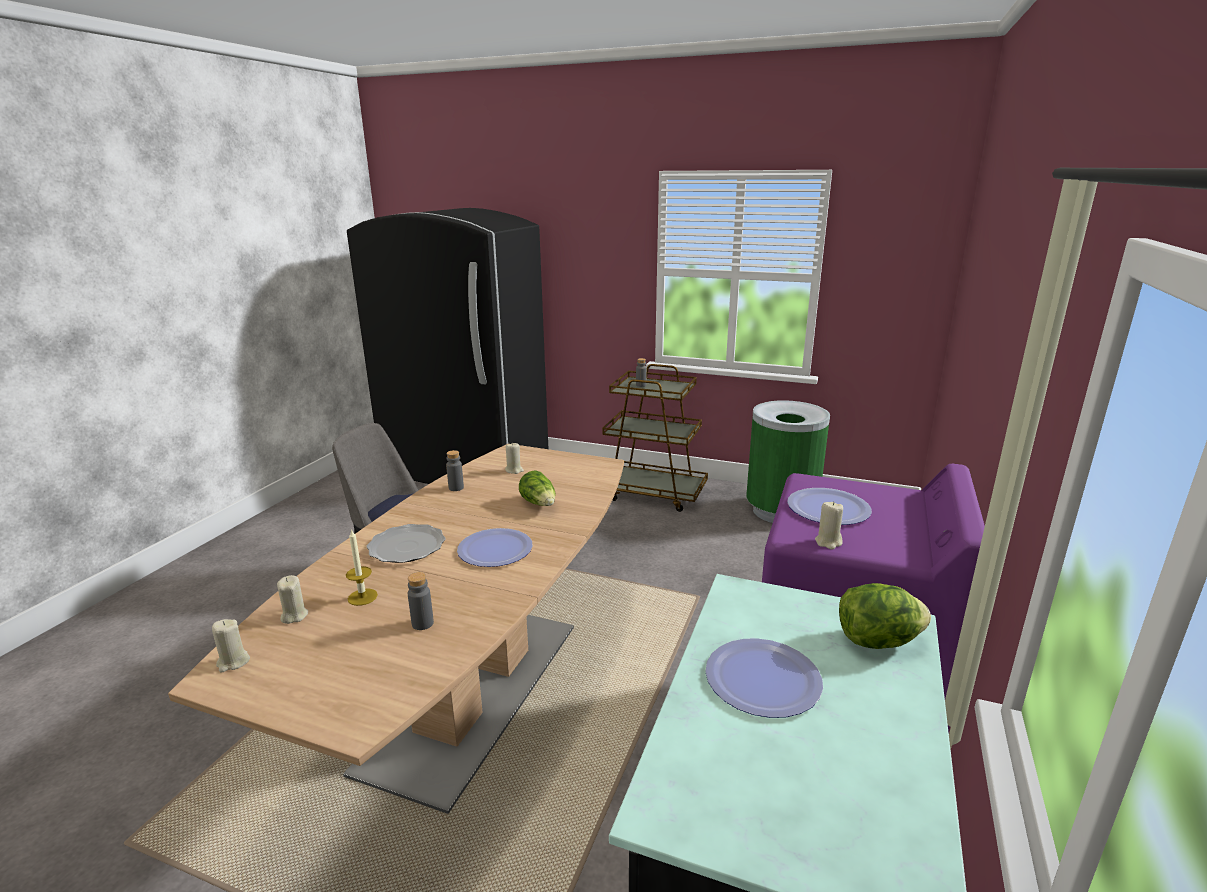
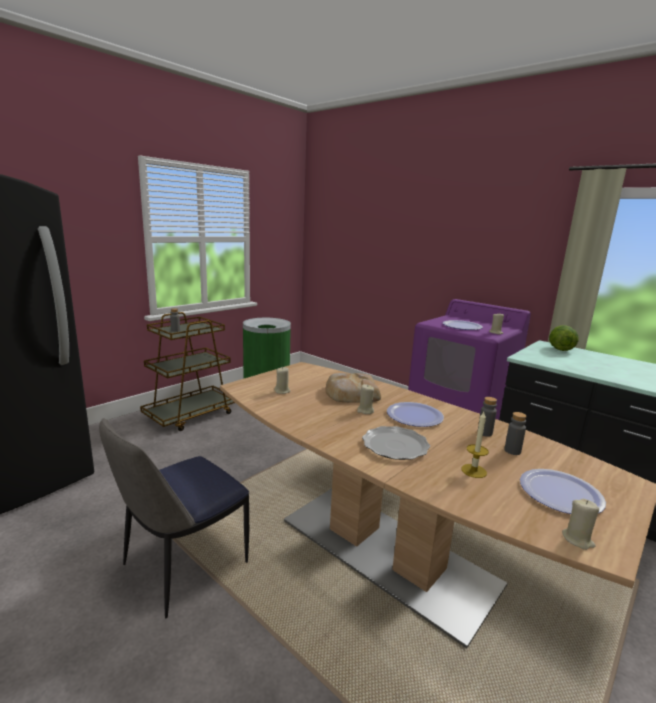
camera: 70 degrees left, 5 degrees down
(294, 616) = (501, 505): beige candle -> beige candle (365, 411)
(456, 488) = (295, 415): grey bottle -> grey bottle (484, 433)
(539, 503) = (351, 393): lettuce -> bread
(763, 679) = (594, 367): plate -> plate (560, 493)

